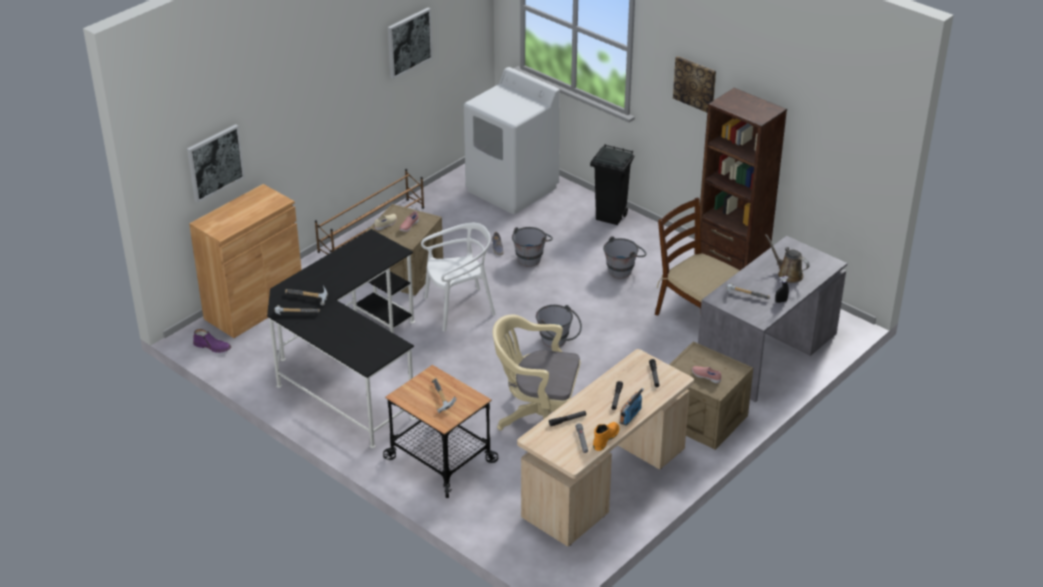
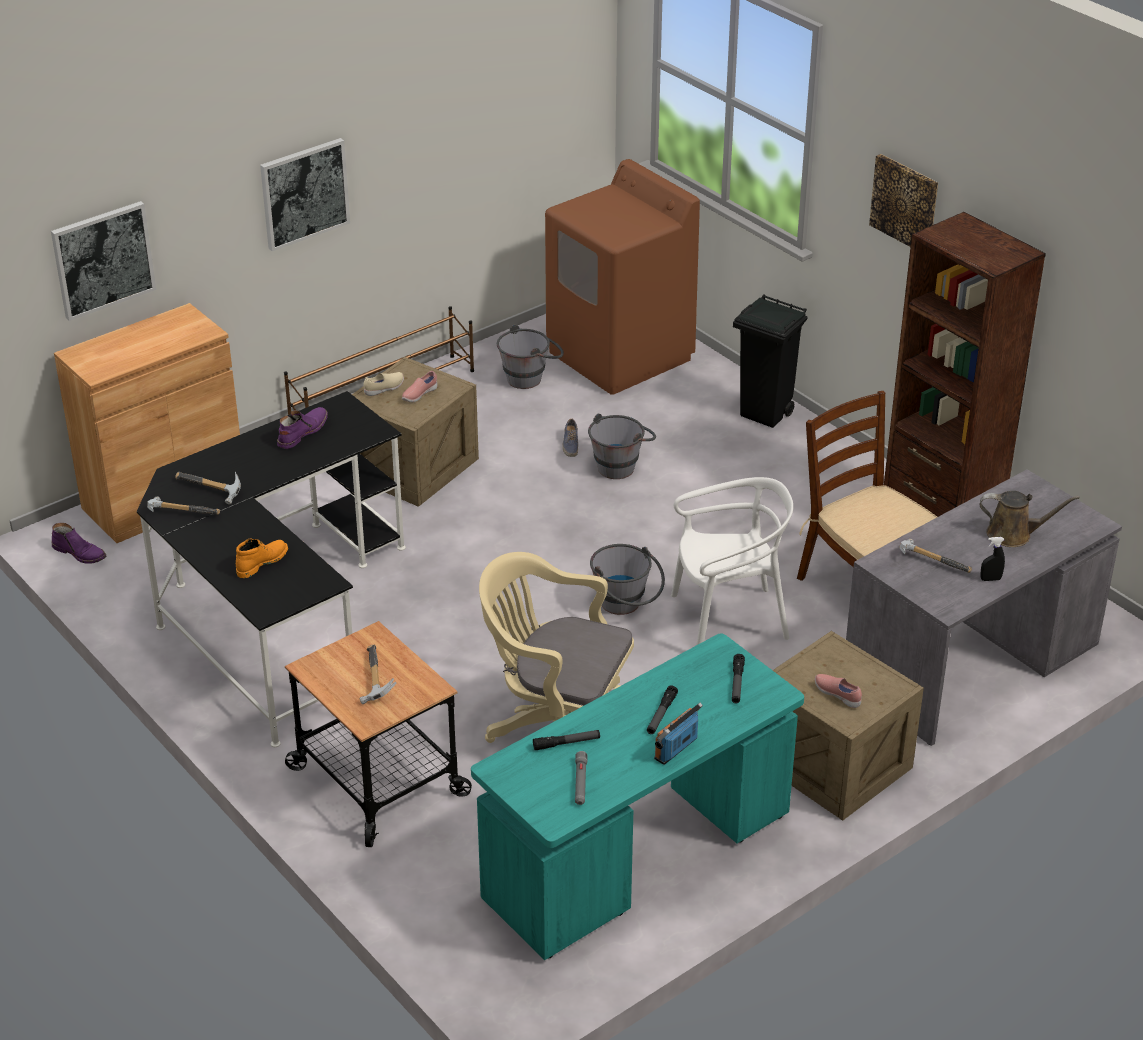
camera: 10 degrees right, 0 degrees up
(352, 257) = (302, 432): none -> purple boot
(409, 42) = (460, 102): picture -> picture (304, 193)
(459, 308) = (482, 534): white chair -> white chair (728, 620)
(512, 189) = (620, 356): white washing machine -> brown washing machine
(604, 484) = (638, 858): beige desk -> turquoise desk
(605, 438) = (621, 783): orange boot -> orange boot (261, 562)
(623, 269) = (764, 500): grey bucket -> grey bucket (530, 377)
(788, 274) = (1013, 534): brown watering can -> brown watering can turned 135 degrees clockwise

